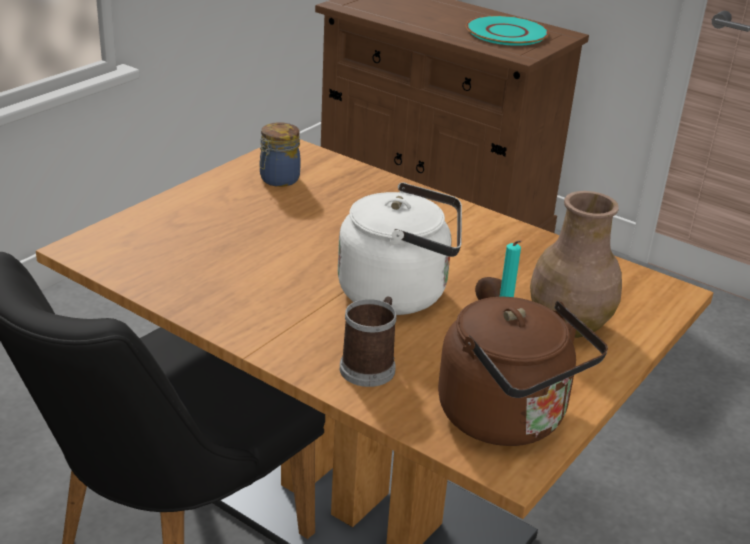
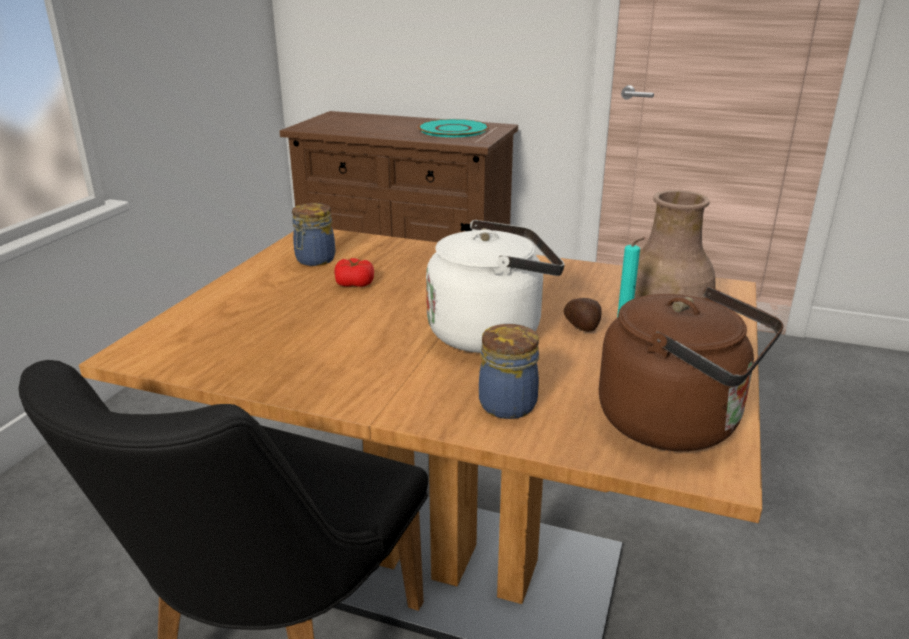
camera: 15 degrees left, 5 degrees down
(302, 214) = (354, 283): none -> tomato
(370, 366) = (508, 403): mug -> jar

